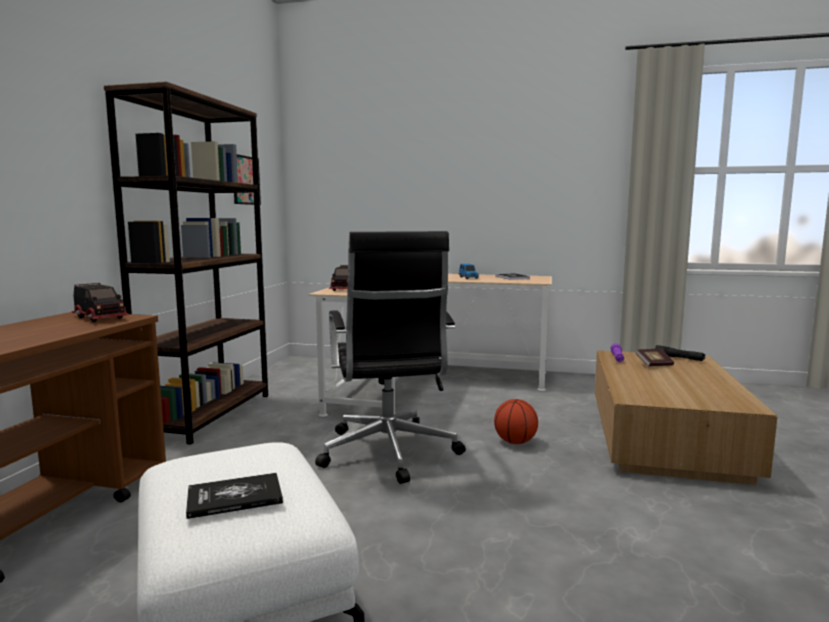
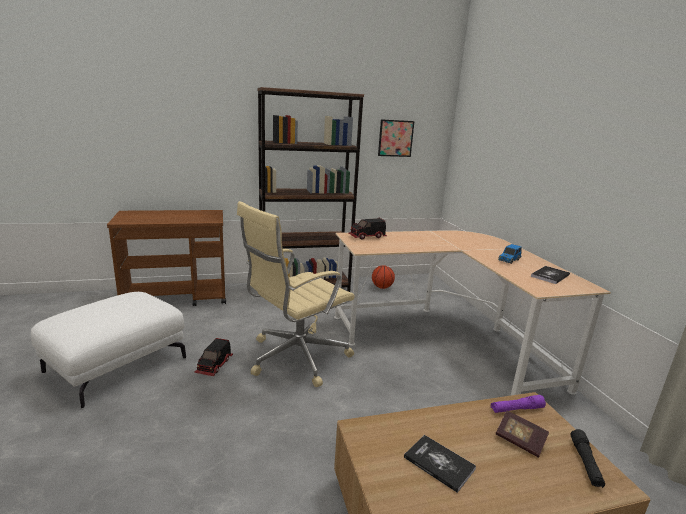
camera: 60 degrees right, 10 degrees up
(101, 318) = (207, 217): toy truck -> toy truck (215, 365)
(234, 497) = (86, 314): book -> book (439, 463)
(389, 453) = (295, 357): black office chair -> beige office chair
(515, 442) = (360, 409): basketball -> basketball (382, 287)

